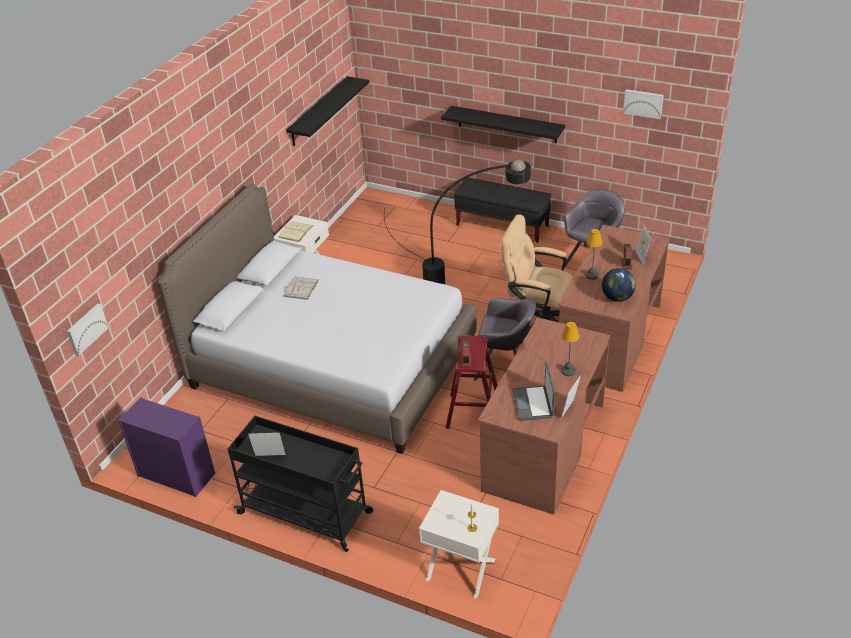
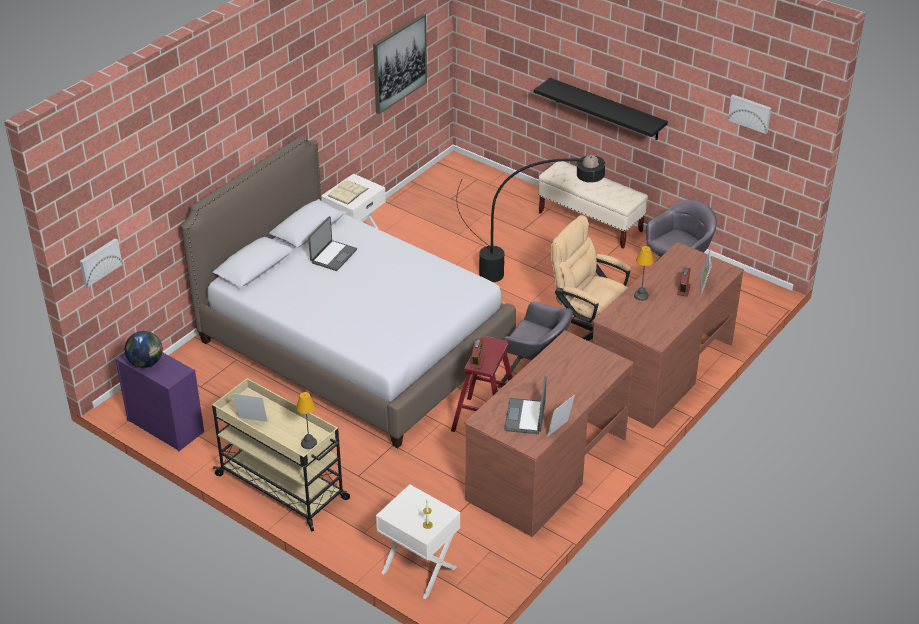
camera: 10 degrees right, 0 degrees up
(301, 288) = (333, 256): white book -> laptop
(306, 513) = (283, 488): black cart -> beige cart
(319, 111) = (399, 63): black shelf -> picture
(502, 226) = (590, 222): black bench -> beige bench
(568, 371) = (574, 391): table lamp -> table lamp (308, 443)
(617, 298) = (658, 324): globe -> globe (146, 363)

